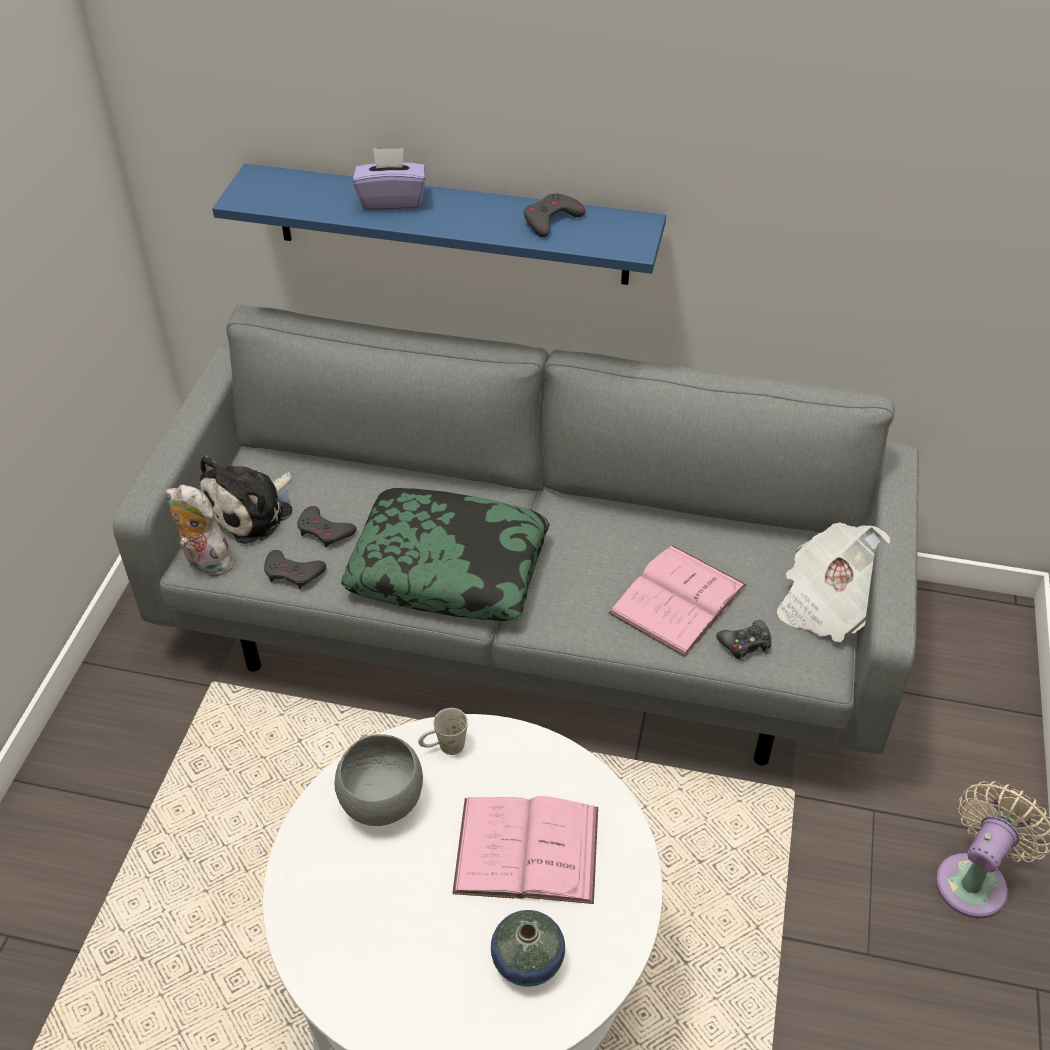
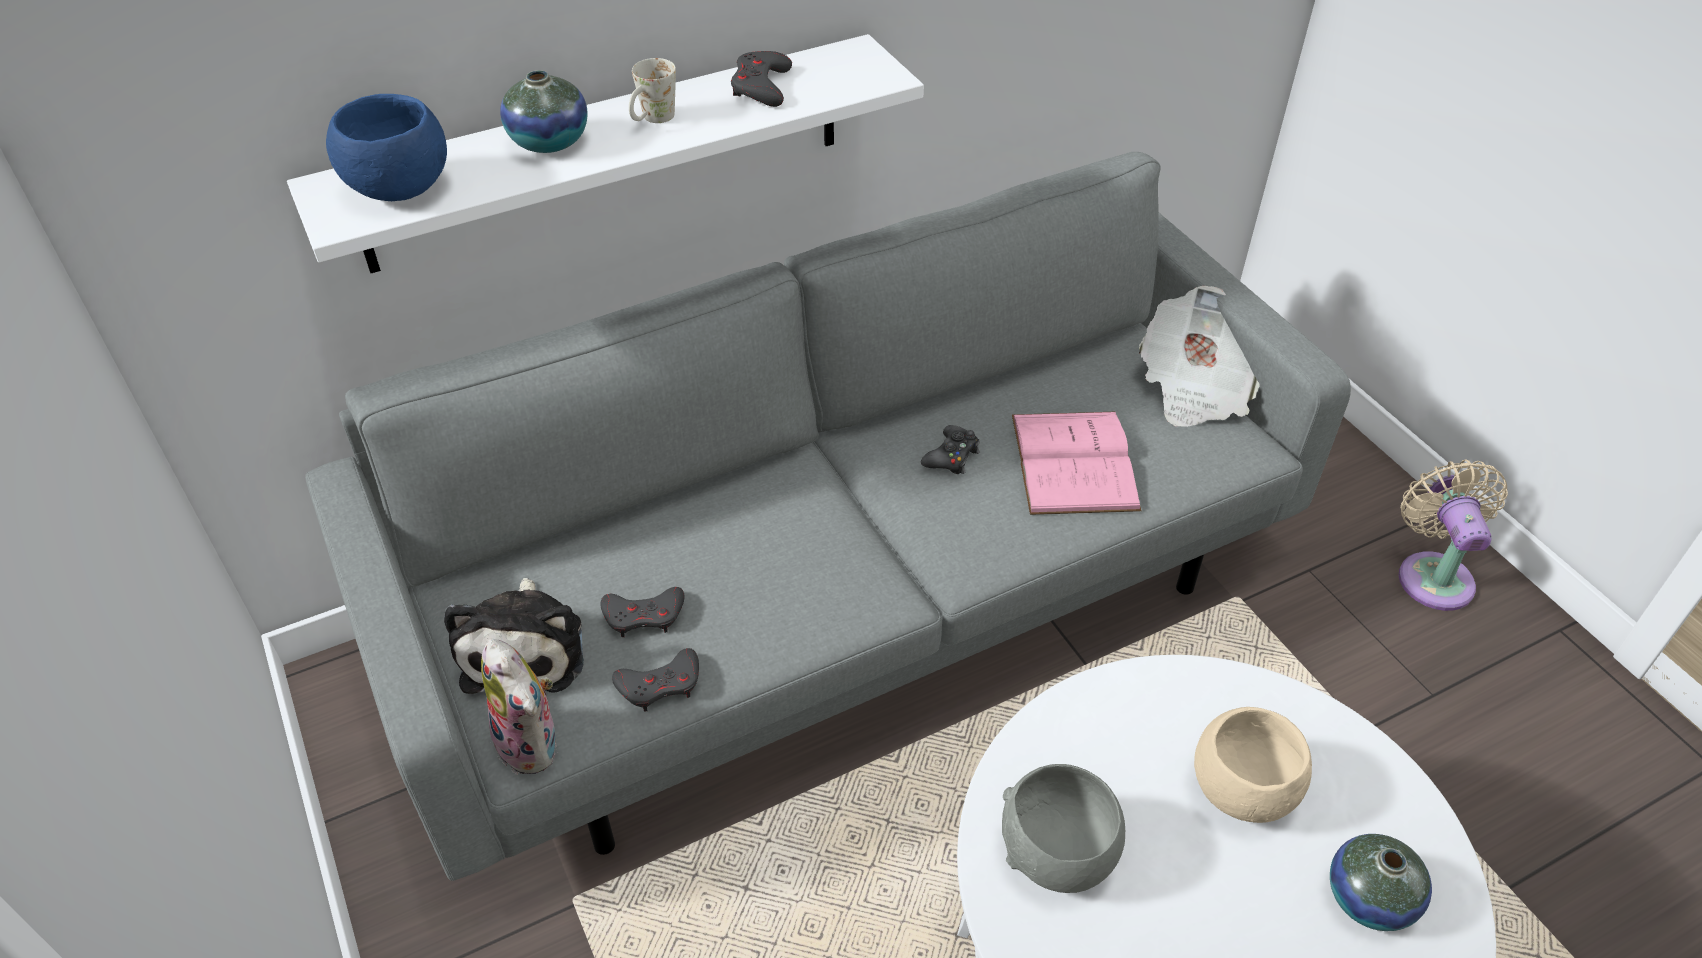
camera: 40 degrees left, 0 degrees up
(205, 562) = (534, 743): plush toy -> plush toy turned 120 degrees counterclockwise
(287, 194) = (401, 189): none -> blue bowl
(392, 201) = (549, 142): purple tissue box -> vase
(444, 747) = (1050, 751): white mug -> white mug (653, 120)
(449, 568) = (824, 569): pillow -> none
(451, 225) = (607, 153): blue shelf -> white shelf
(527, 850) = (1242, 792): pink book -> beige bowl
(745, 644) = (1175, 466): black game controller -> black game controller (952, 456)

